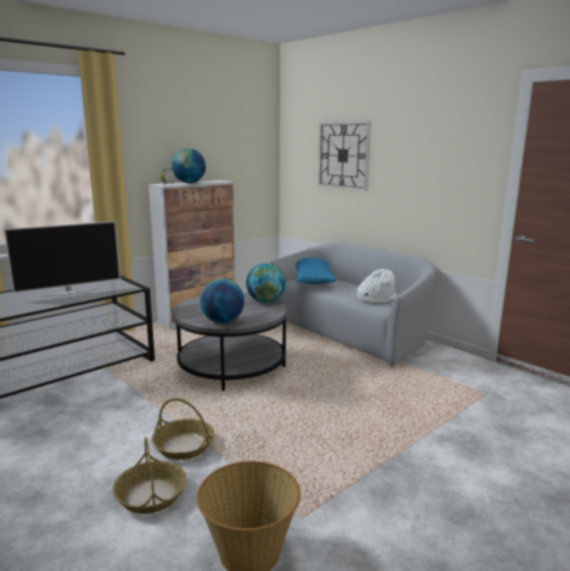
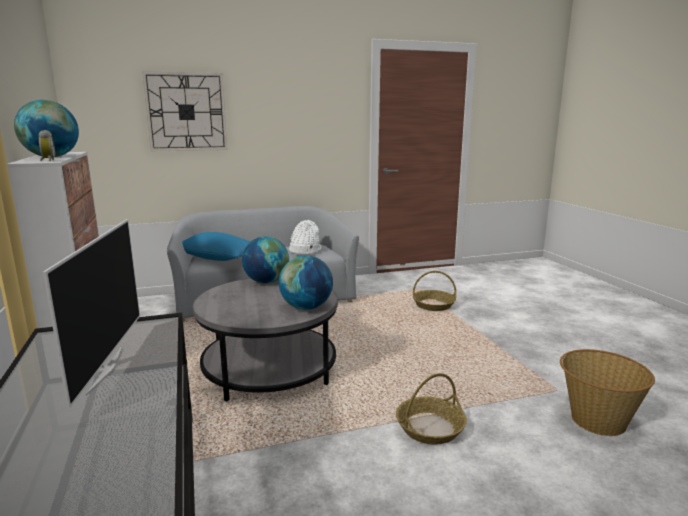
camera: 65 degrees left, 0 degrees up
(151, 495) = (514, 461): basket -> basket (433, 305)

